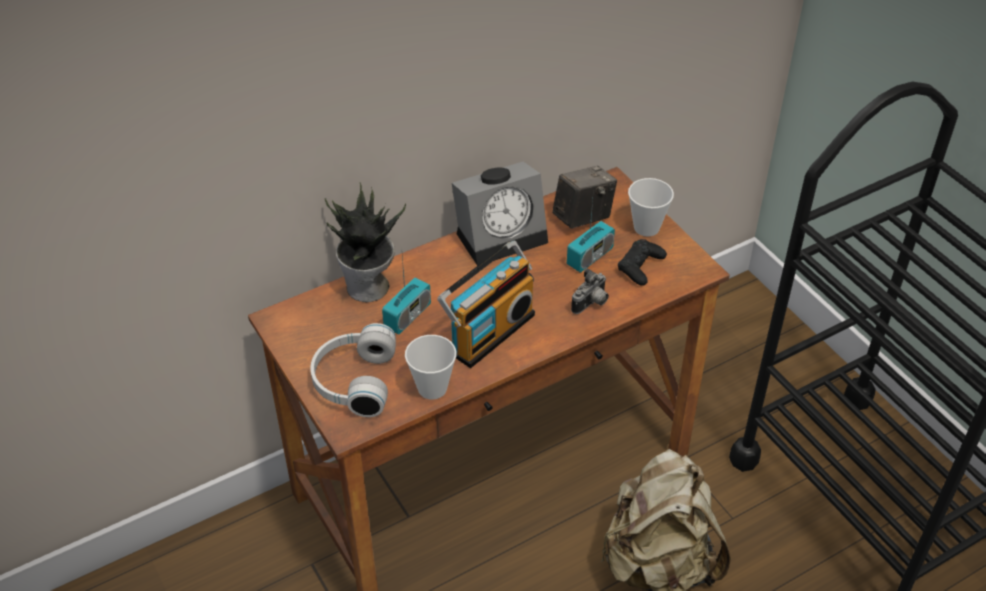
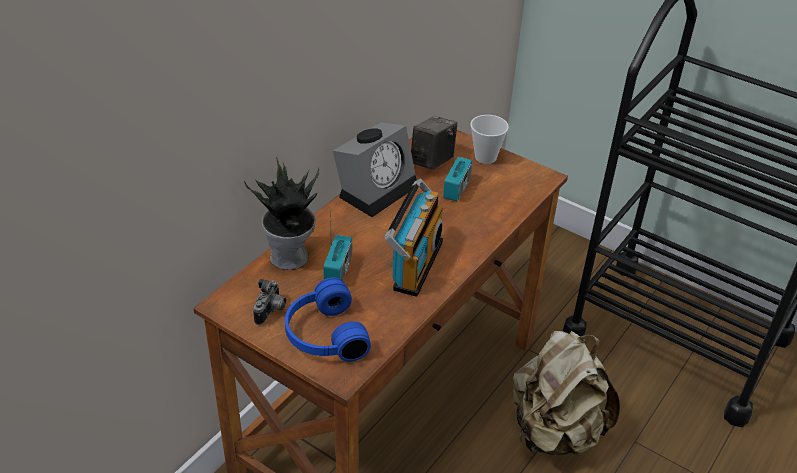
camera: 25 degrees left, 5 degrees down
(353, 381) = (323, 335): white headphones -> blue headphones
(432, 388) = (395, 321): cup -> none
(591, 304) = (481, 222): camera -> camera (271, 311)
(640, 266) = (499, 186): black game controller -> none

